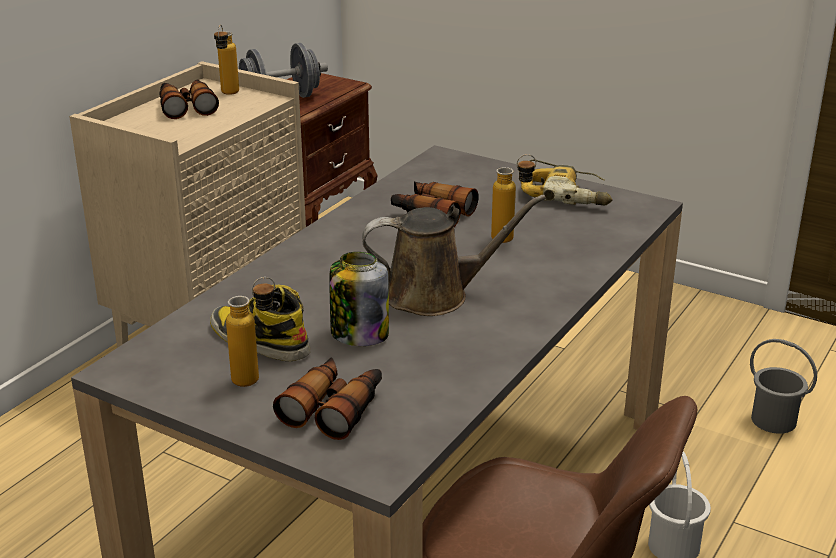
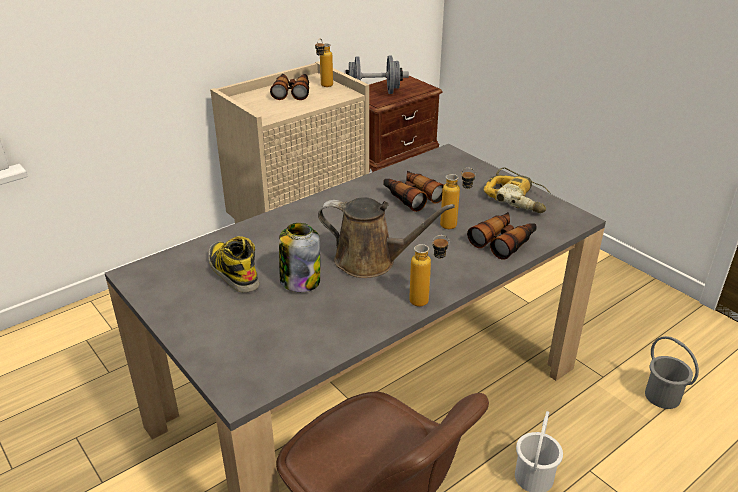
camera: 20 degrees right, 5 degrees up
(256, 377) = (212, 299): bottle -> bottle (427, 301)
(334, 407) = (245, 335): binoculars -> binoculars (503, 241)

